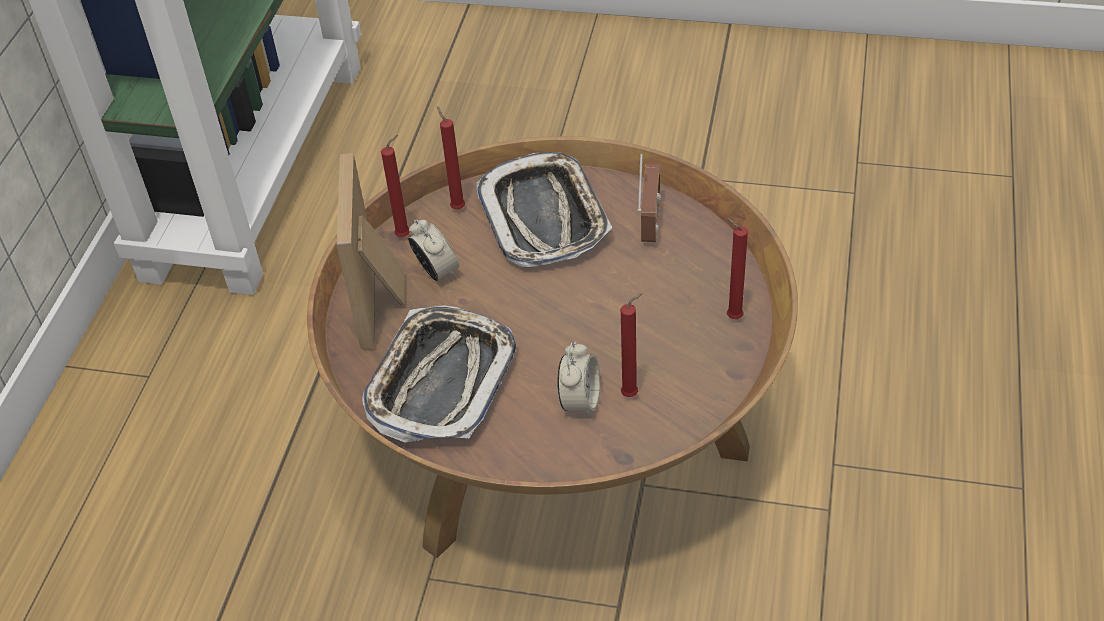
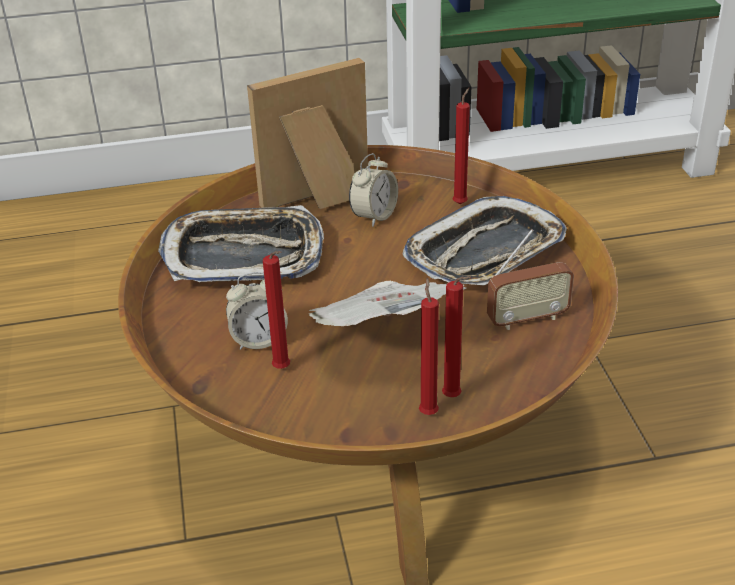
camera: 65 degrees right, 10 degrees down
(405, 235) = (407, 188): red candle -> red candle (454, 398)
(620, 314) = (385, 334): none -> newspaper

